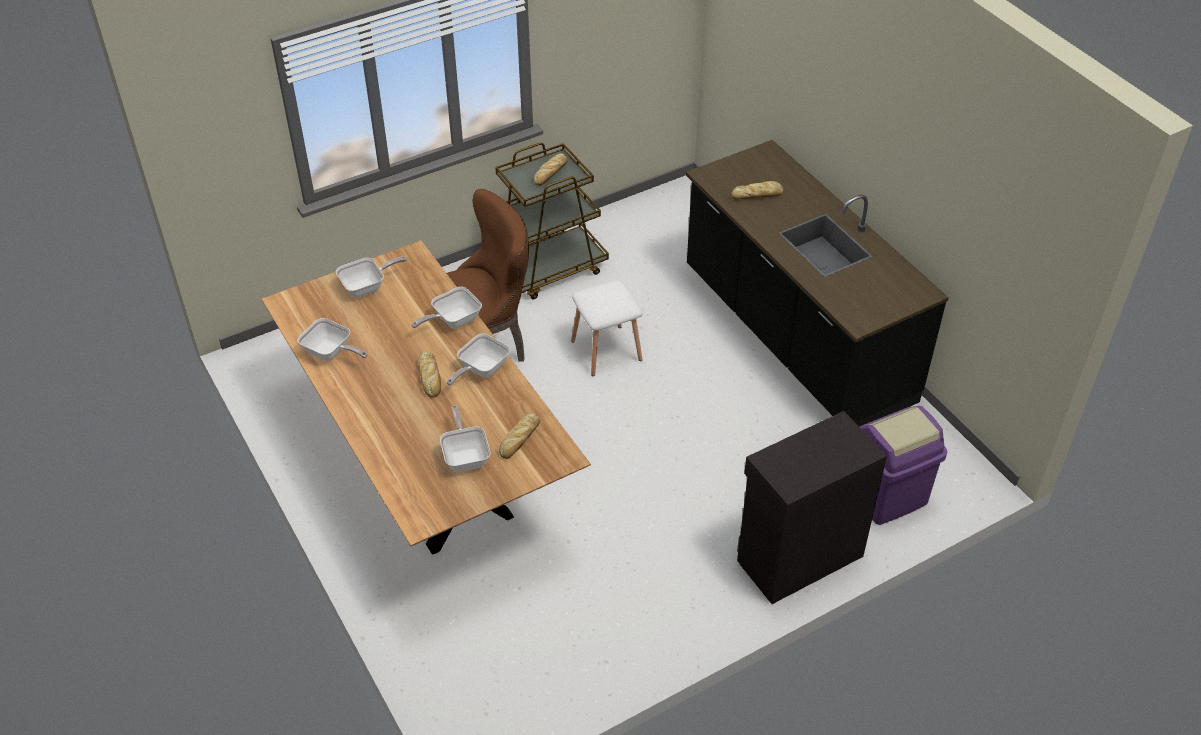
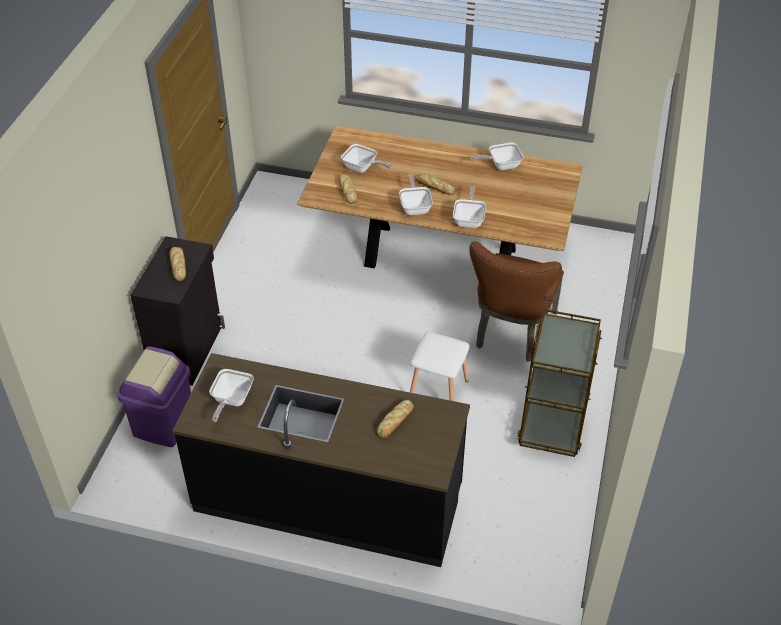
camera: 135 degrees right, 0 degrees up
(367, 287) = (542, 205): frying pan -> frying pan (231, 401)
(550, 173) = (566, 350): bread -> bread (178, 265)

